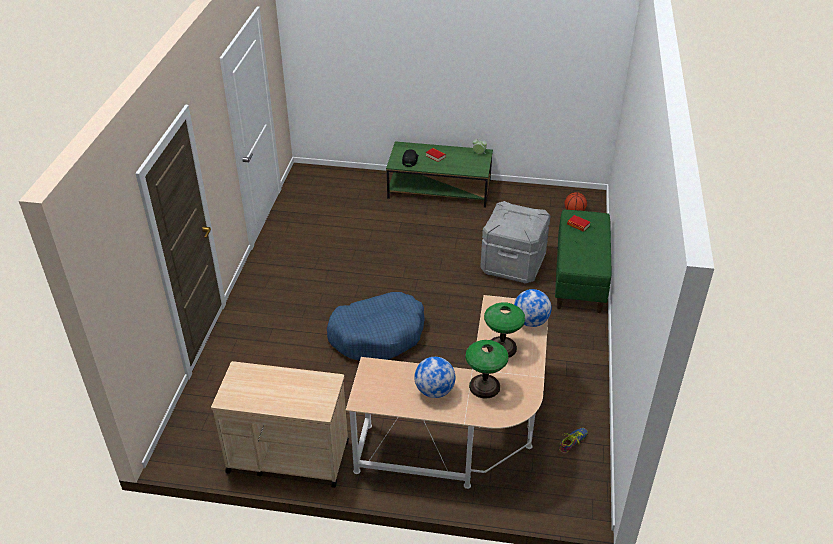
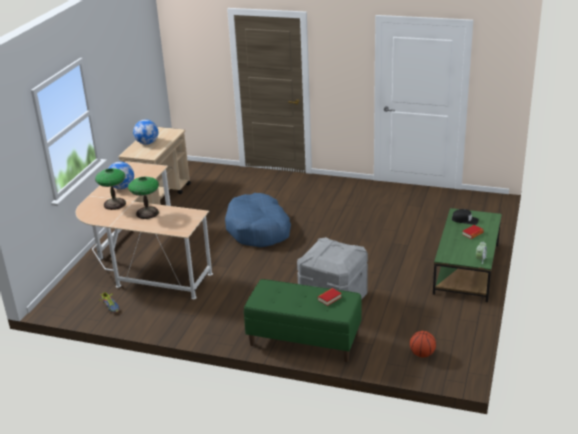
camera: 100 degrees right, 10 degrees down
(530, 321) = (168, 227): globe -> globe (147, 143)

